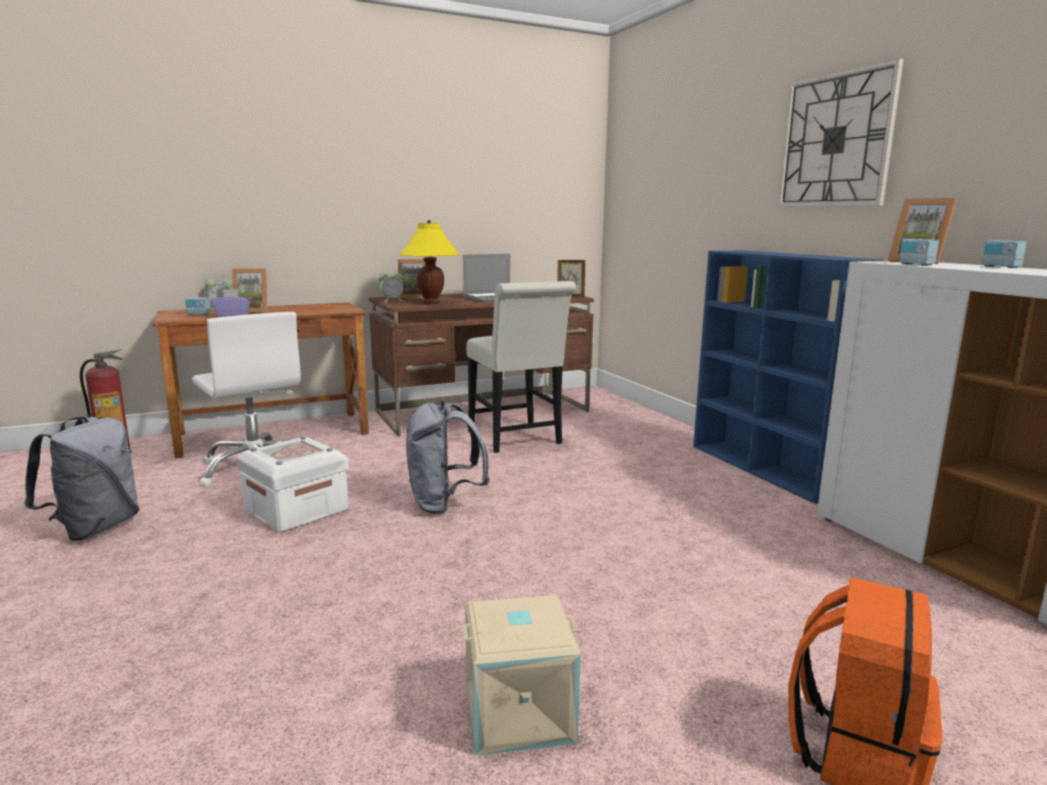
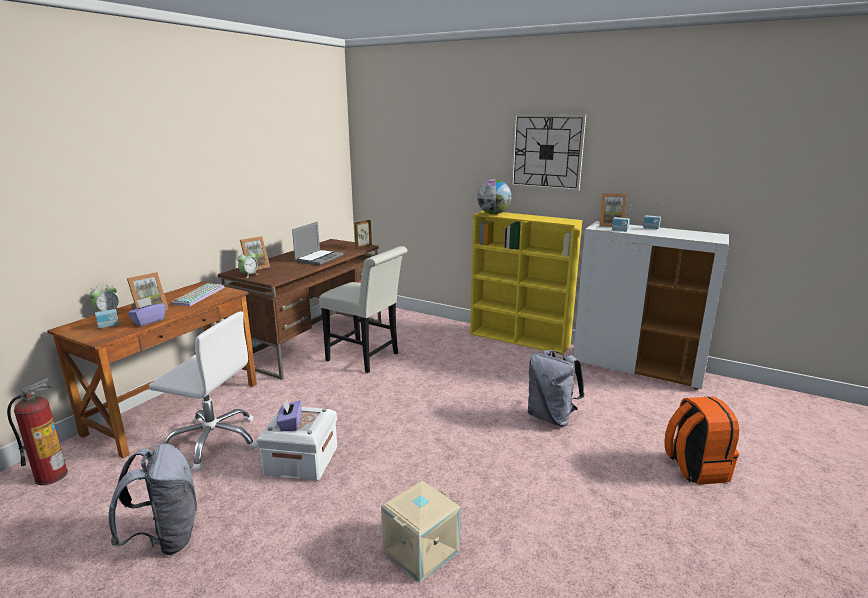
camera: 35 degrees left, 5 degrees up
(278, 451) = (290, 424): none -> purple tissue box
(317, 308) = (198, 295): none -> keyboard
(431, 303) = (286, 272): yellow table lamp -> none
(444, 504) = (390, 420): grey backpack -> grey backpack (551, 417)
(519, 710) = (580, 514): beige storage box -> beige storage box (420, 549)
(742, 251) = (493, 214): none -> globe
(765, 469) = (520, 339): blue bookcase -> yellow bookcase

